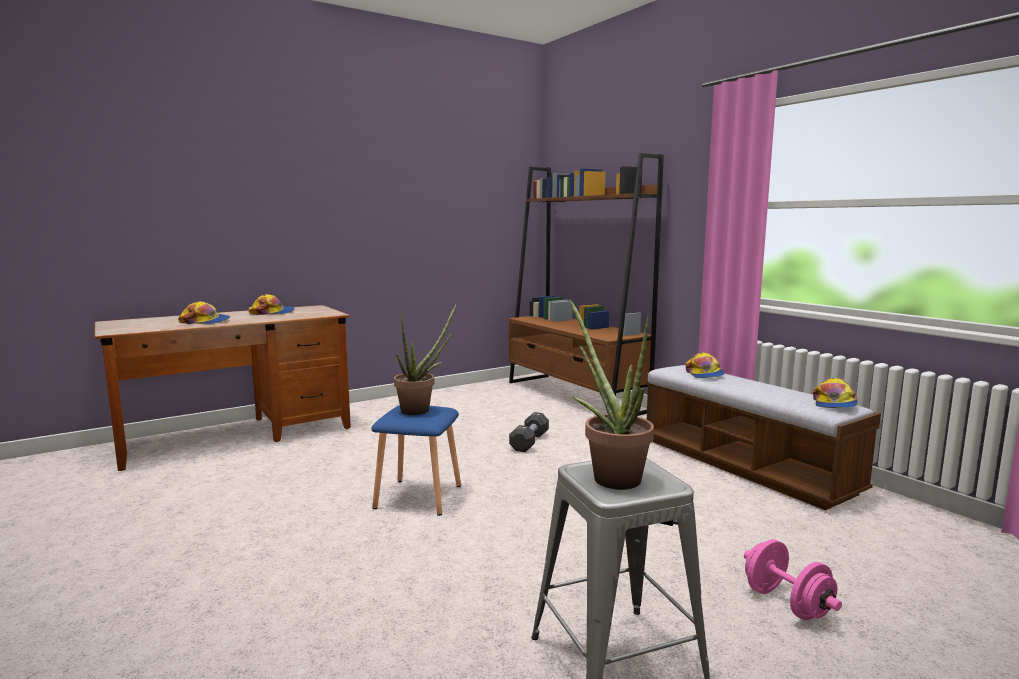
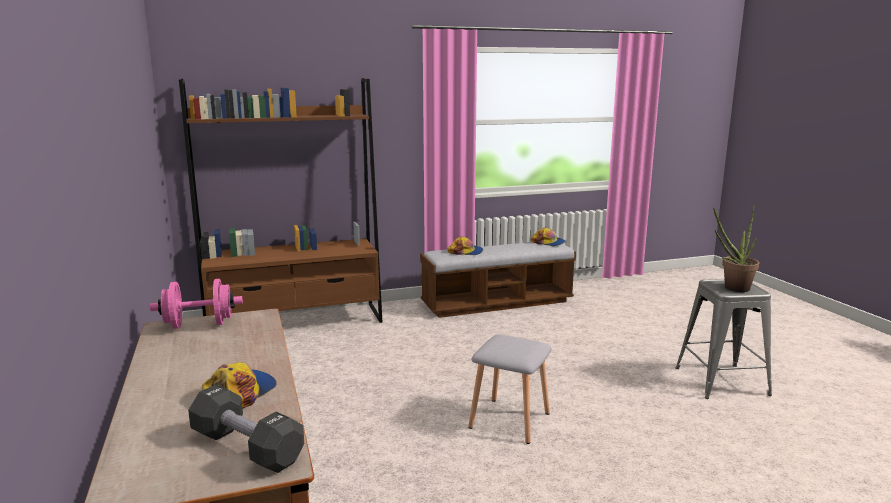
camera: 75 degrees left, 5 degrees up
(273, 312) = (192, 351): cap -> none
(420, 496) = (509, 419): blue stool -> grey stool
(421, 409) = (509, 343): potted plant -> none
(529, 442) = (408, 359): black dumbbell -> black dumbbell (247, 447)
(787, 603) = (663, 334): pink dumbbell -> pink dumbbell (199, 325)

